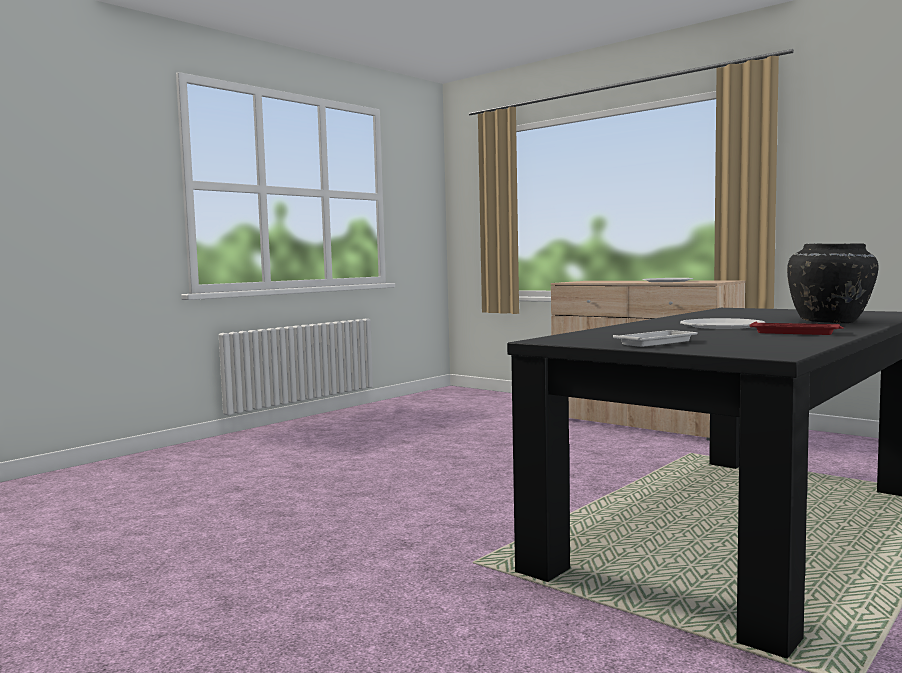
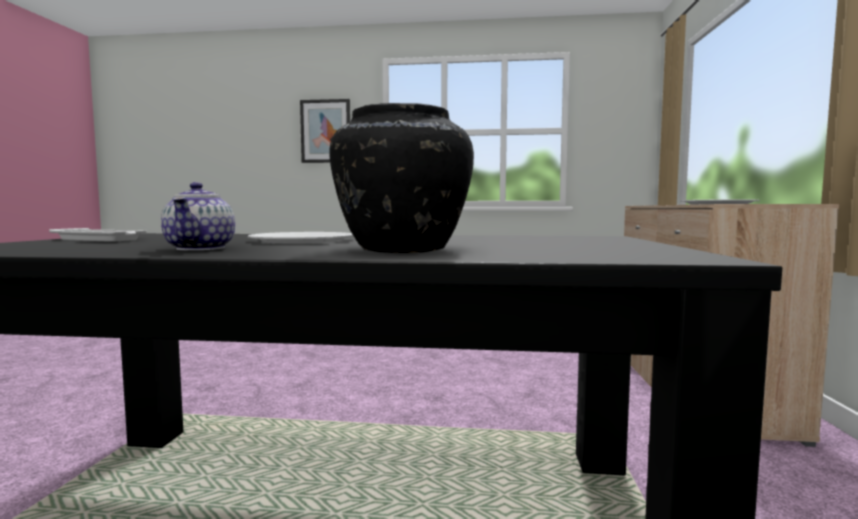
camera: 55 degrees right, 0 degrees up
(93, 173) = (326, 131): none -> picture
(796, 333) = (201, 248): red tray -> teapot

